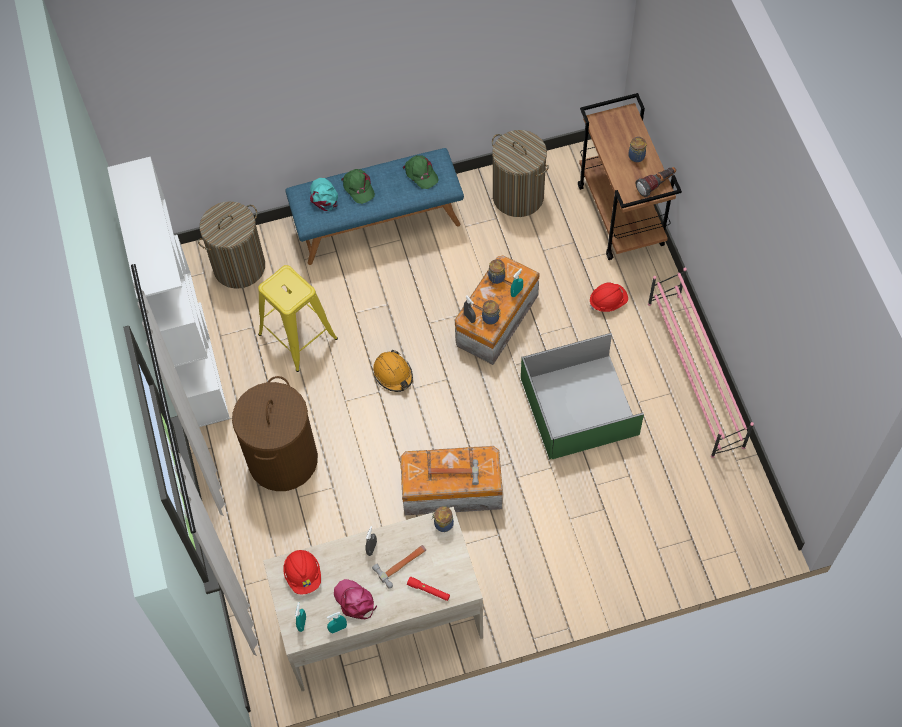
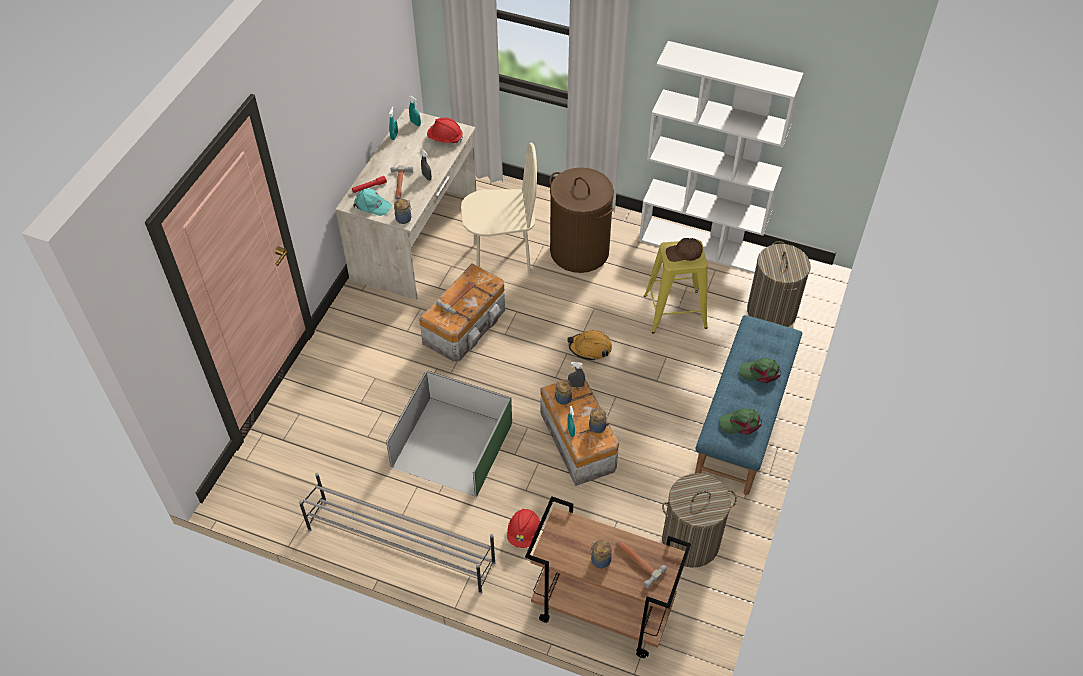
camera: 125 degrees right, 10 degrees down
(286, 288) = (684, 254): none -> brown cap
(324, 196) = (770, 345): turquoise cap -> turquoise cap (372, 205)
(345, 520) = (502, 258): none -> beige chair
(355, 601) = (402, 152): pink cap -> none
(617, 136) = (637, 562): none -> hammer
(656, 185) = (555, 552): flashlight -> none
(695, 375) = (400, 545): pink shoe rack -> grey shoe rack

